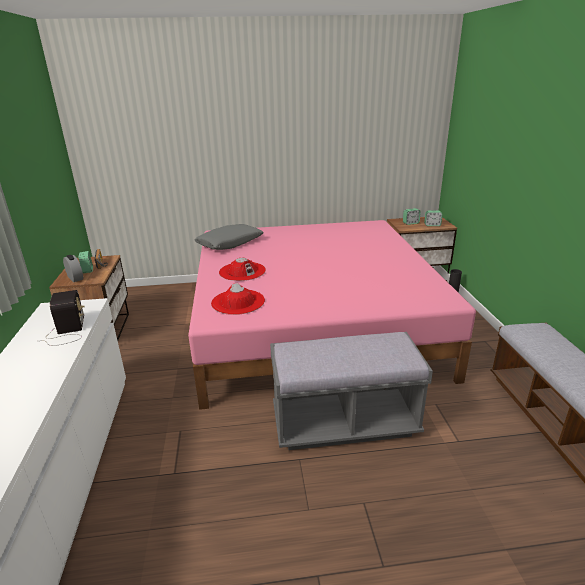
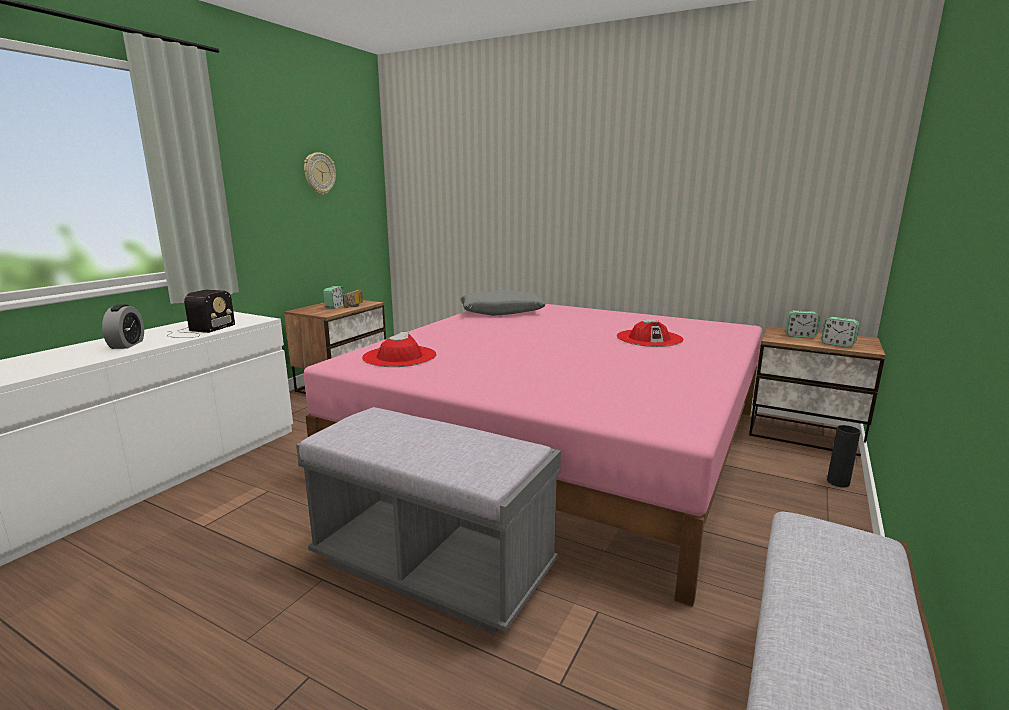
camera: 35 degrees right, 10 degrees down
(34, 150) = (319, 173): none -> wall clock
(75, 278) = (314, 310): alarm clock -> alarm clock (127, 345)
(242, 271) = (462, 335): red hat -> red hat (649, 338)

